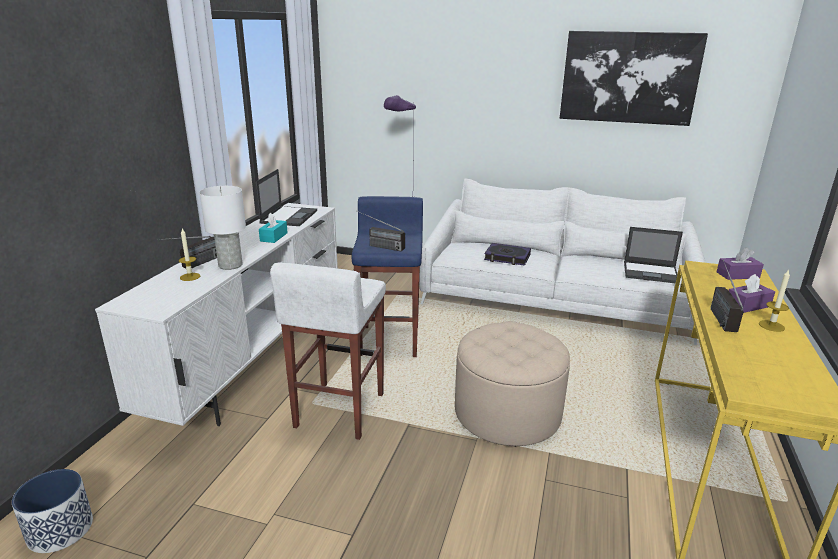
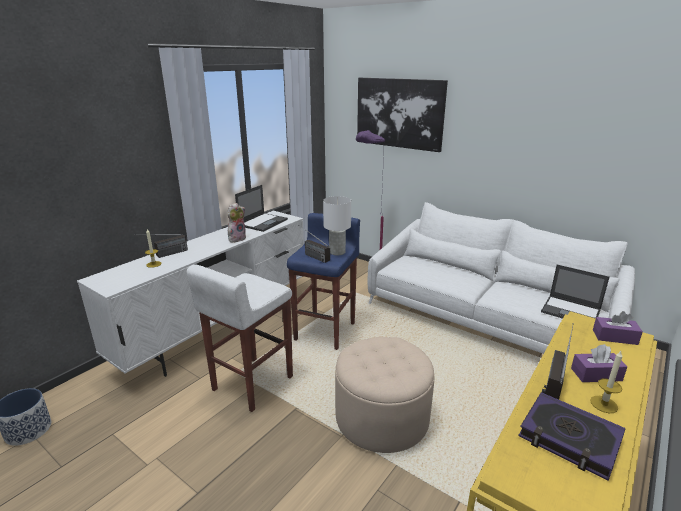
camera: 20 degrees right, 0 degrees up
(230, 265) = (187, 258): white table lamp -> white table lamp (337, 252)
(274, 237) = (237, 238): turquoise tissue box -> plush toy
(507, 257) = (441, 276): book -> book (569, 439)
(629, 78) = (577, 123): picture -> picture (399, 113)

